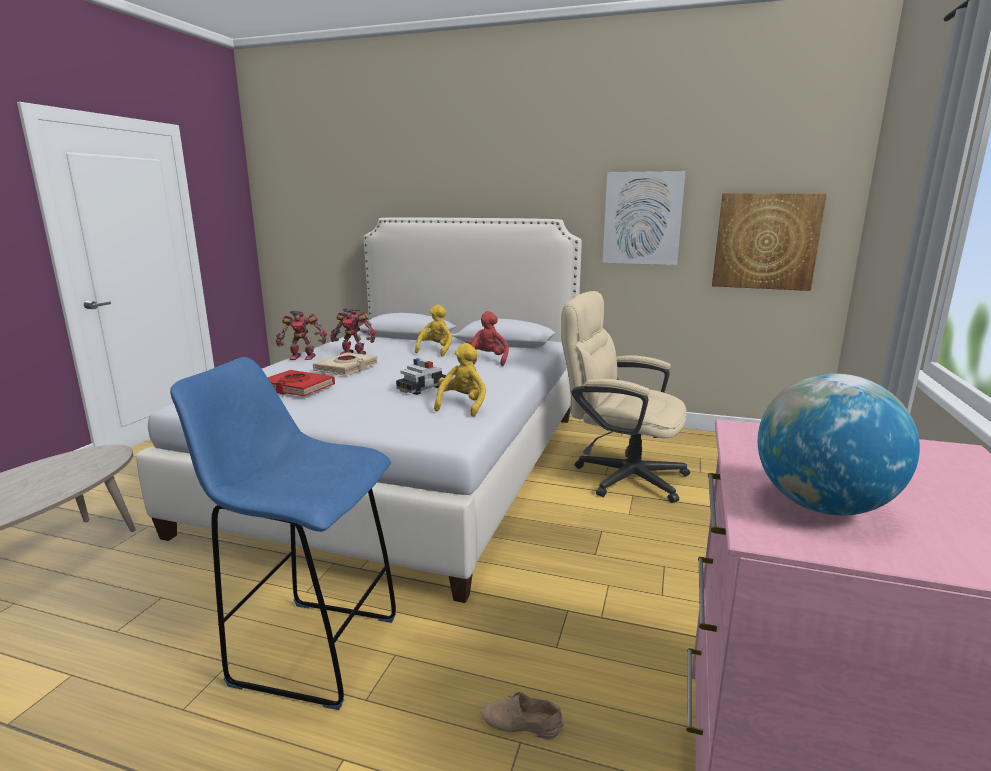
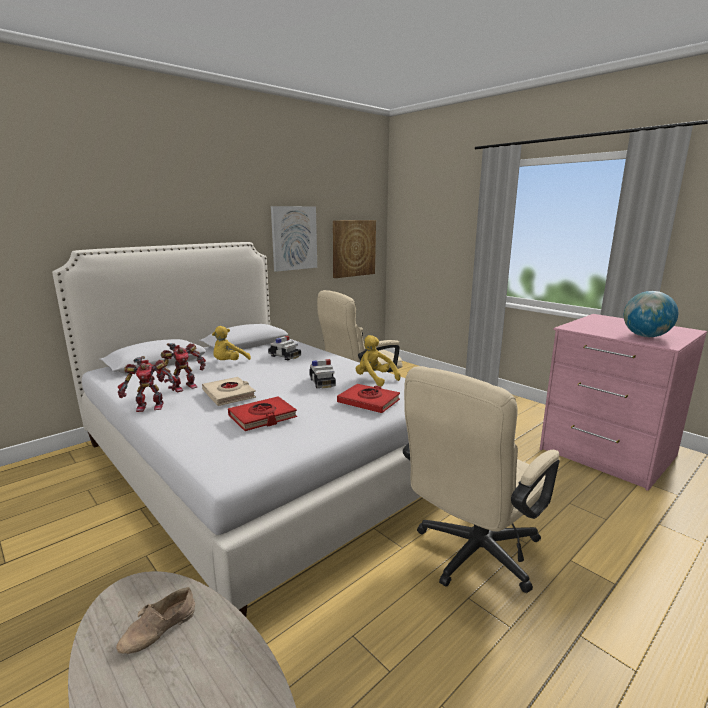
camera: 60 degrees left, 0 degrees up
(303, 357) = (150, 406): toy robot -> toy robot turned 45 degrees clockwise
(311, 649) = (471, 556): blue stool -> beige office chair
(380, 415) = (369, 402): none -> red book
(435, 350) = (229, 363): yellow plush toy -> yellow plush toy turned 105 degrees counterclockwise
(487, 360) = (284, 356): red plush toy -> toy car
(520, 724) = (558, 499): beige shoe -> beige shoe (159, 629)

